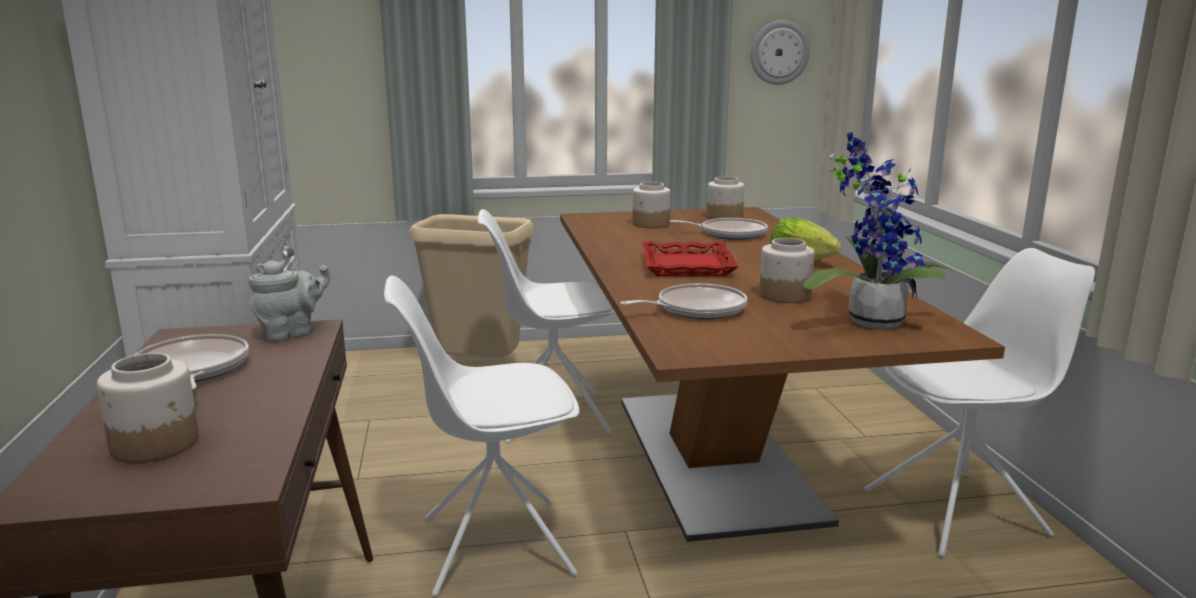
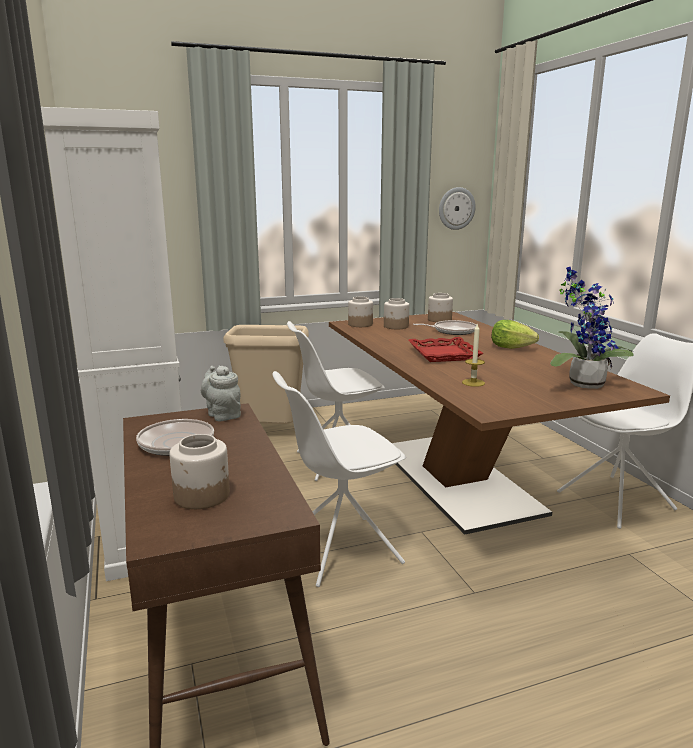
camera: 10 degrees left, 0 degrees up
(292, 332) = (222, 414): grey teapot -> grey teapot turned 75 degrees counterclockwise
(696, 309) = (473, 382): frying pan -> candle
(784, 296) = (519, 371): jar -> jar (360, 324)

